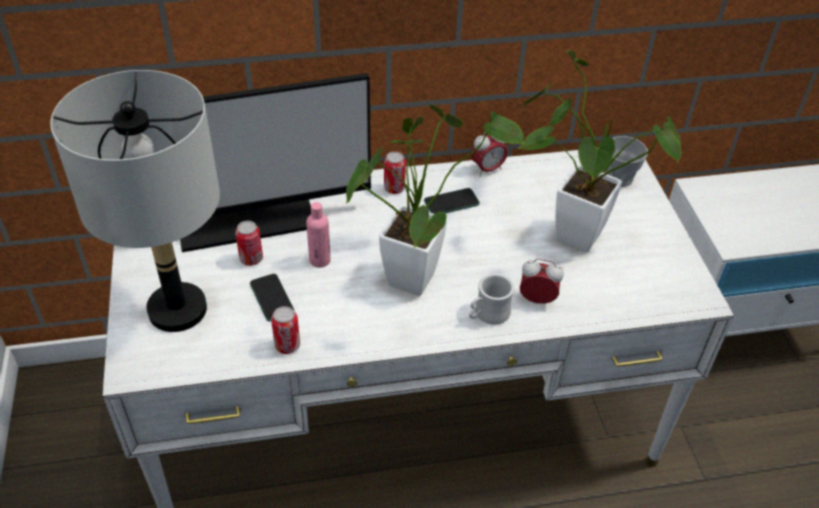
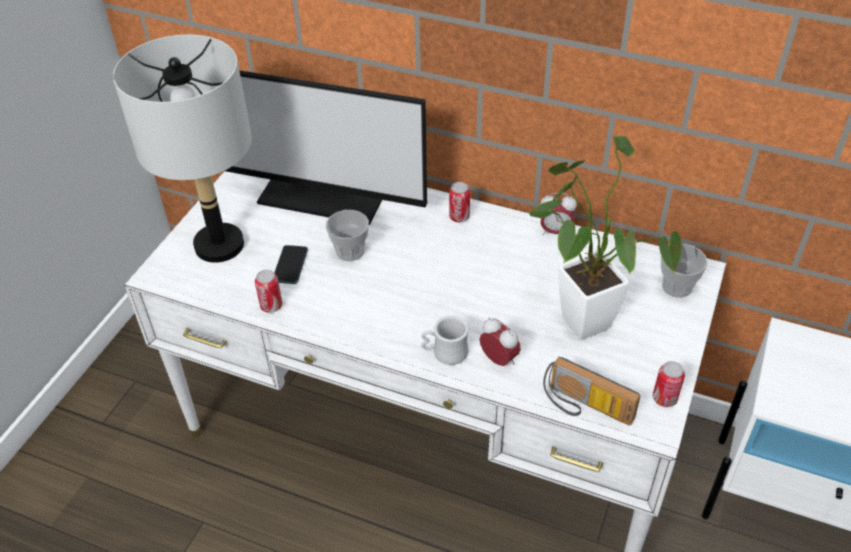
camera: 35 degrees right, 0 degrees up
(251, 259) = (301, 229): can -> can (664, 398)
(320, 260) = (350, 251): pink bottle -> cup
(416, 272) = (417, 293): potted plant -> none
(451, 203) = (497, 248): phone -> none
(637, 307) = (585, 407): none -> radio

